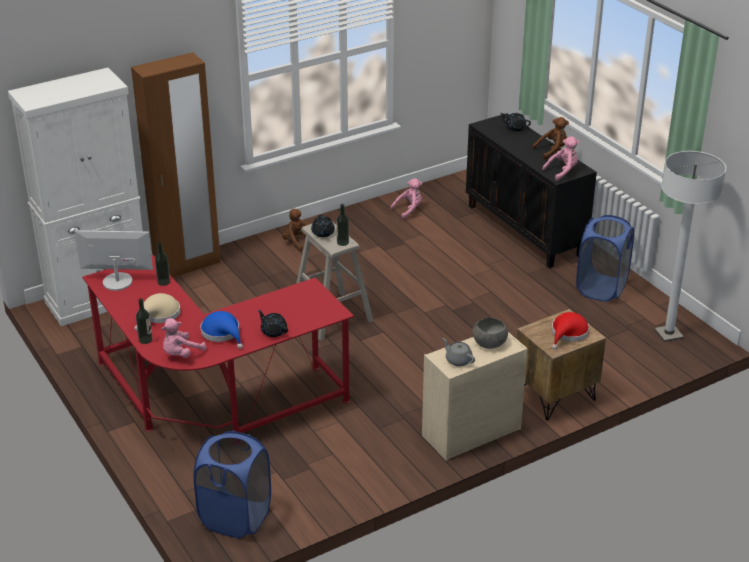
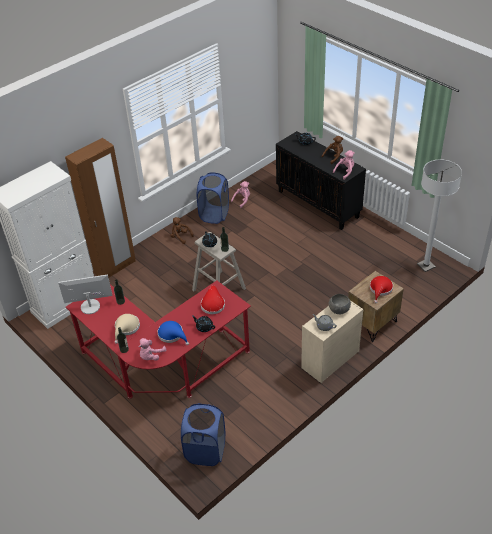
camera: 10 degrees left, 10 degrees up
(297, 305) = (213, 304): none -> red hat
(601, 288) = (377, 239): blue laundry basket -> blue laundry basket (214, 214)

